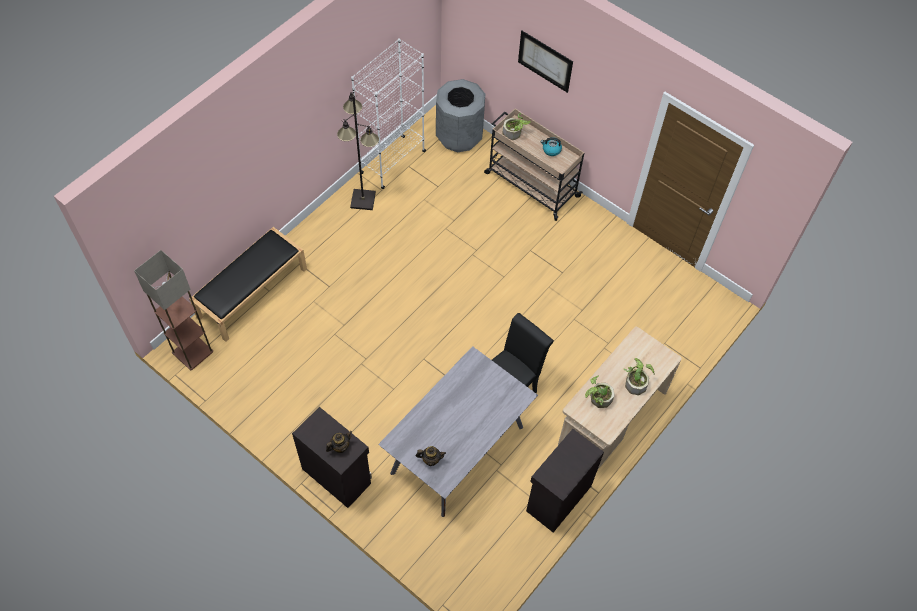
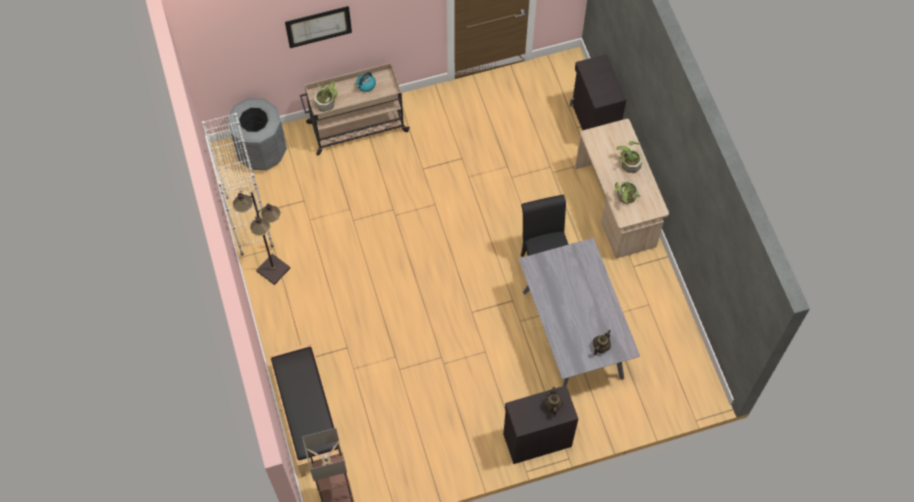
camera: 55 degrees left, 5 degrees up
(557, 498) = (659, 286): black cabinet -> black cabinet (593, 123)

